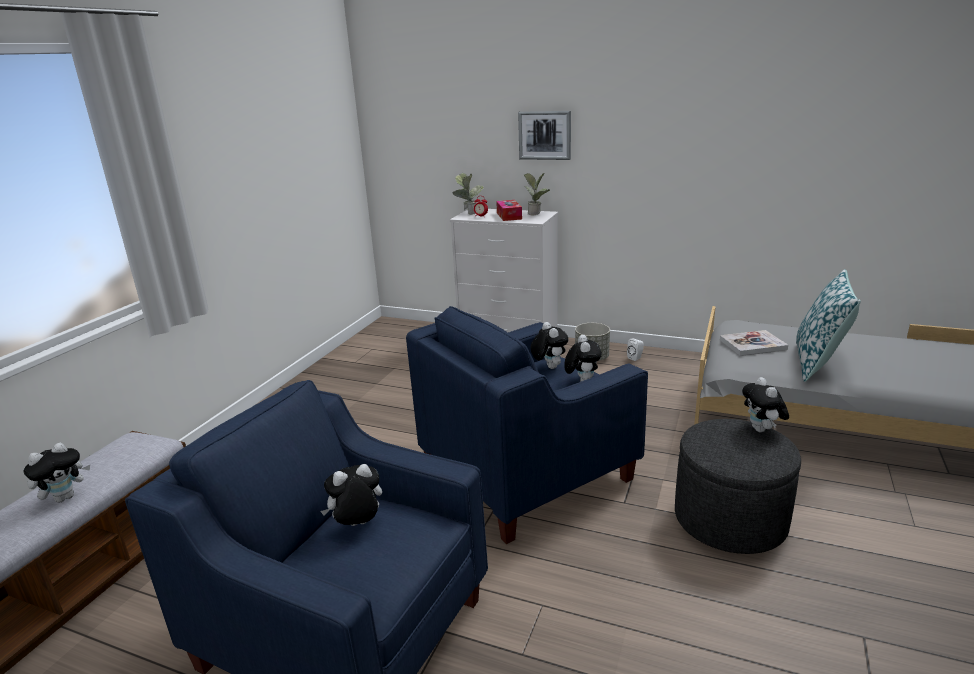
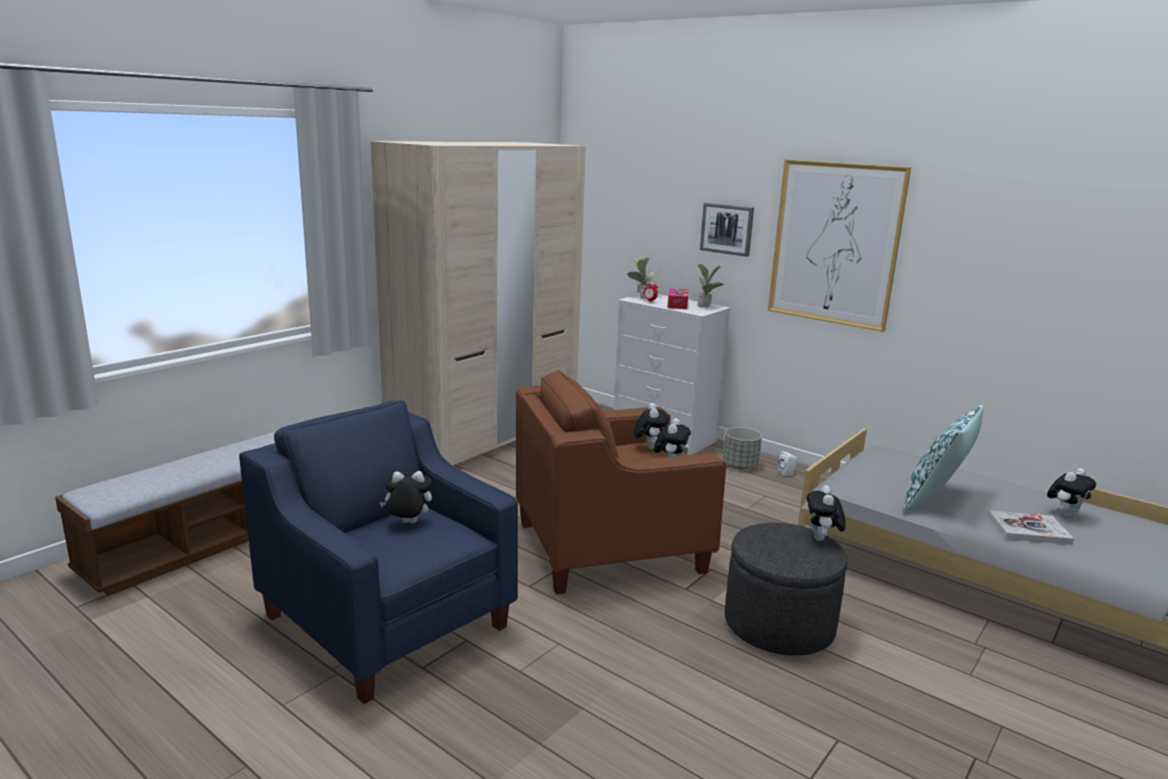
camera: 15 degrees right, 5 degrees down
(65, 497) = (213, 463): plush toy -> plush toy (1065, 514)
(340, 378) = (486, 436): none -> beige wardrobe
(527, 474) = (609, 547): blue armchair -> brown armchair
(657, 136) = (835, 243): none -> picture
(752, 344) = (880, 470): book -> book (1028, 530)

